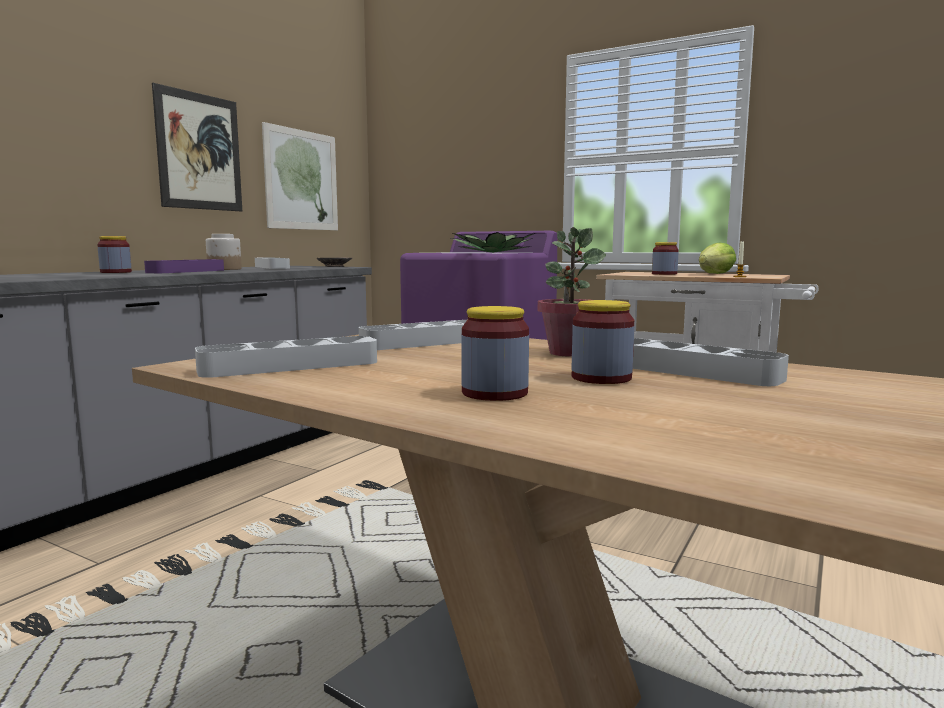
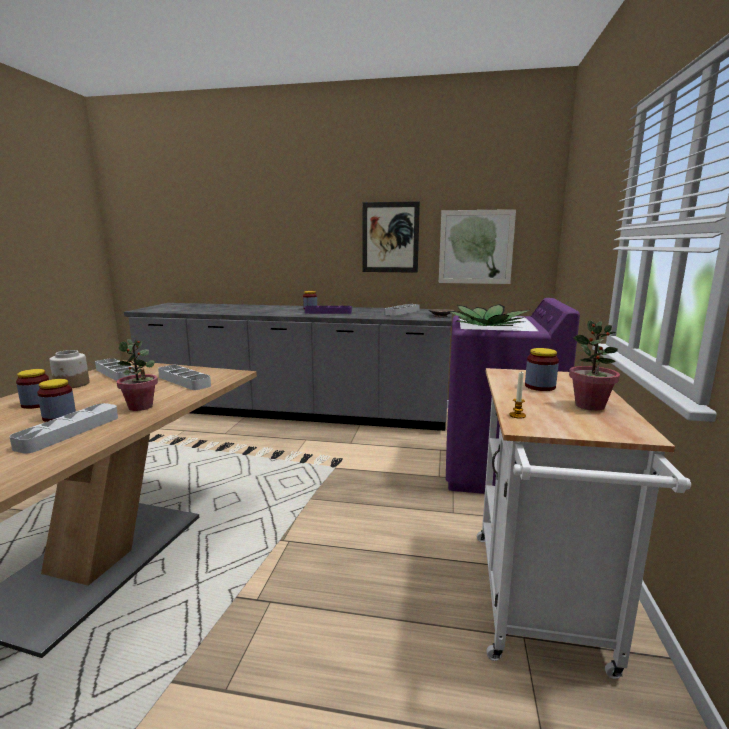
camera: 70 degrees right, 5 degrees up
(225, 269) = (364, 311): jar -> jar (72, 384)
(715, 274) = (589, 406): lettuce -> potted plant

